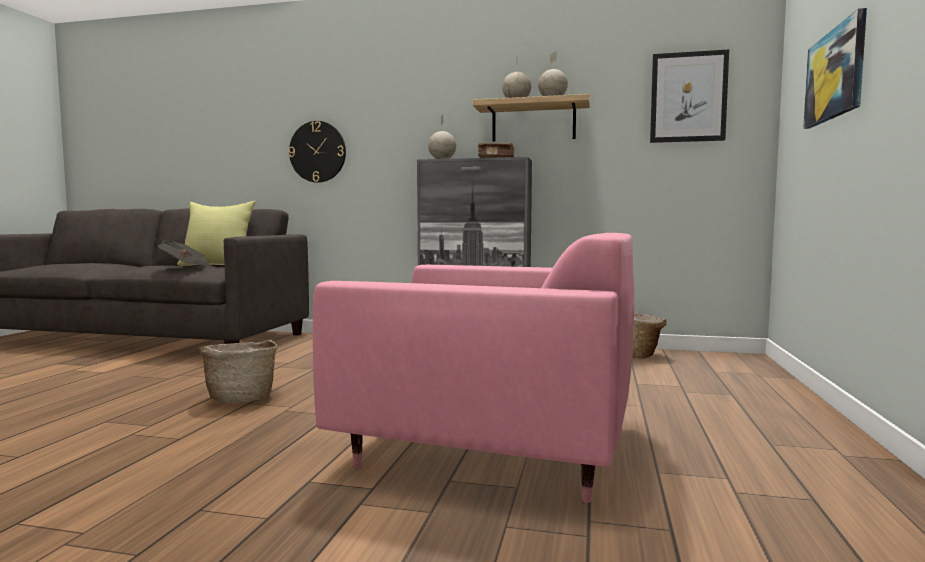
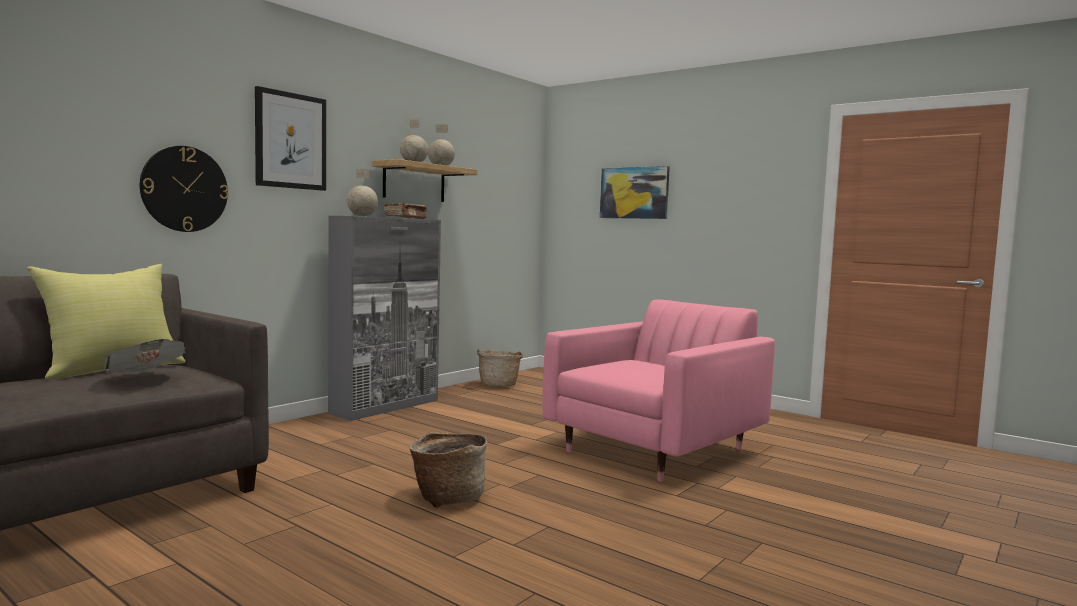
camera: 65 degrees left, 0 degrees up
(688, 97) = (506, 177): picture -> picture (290, 141)

